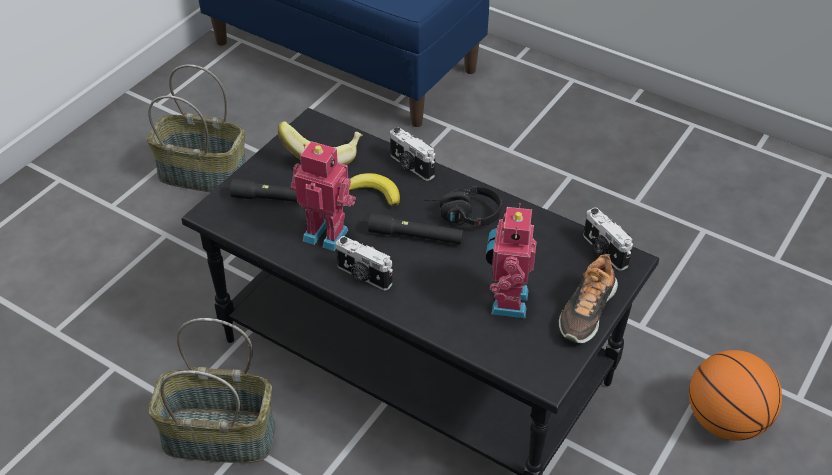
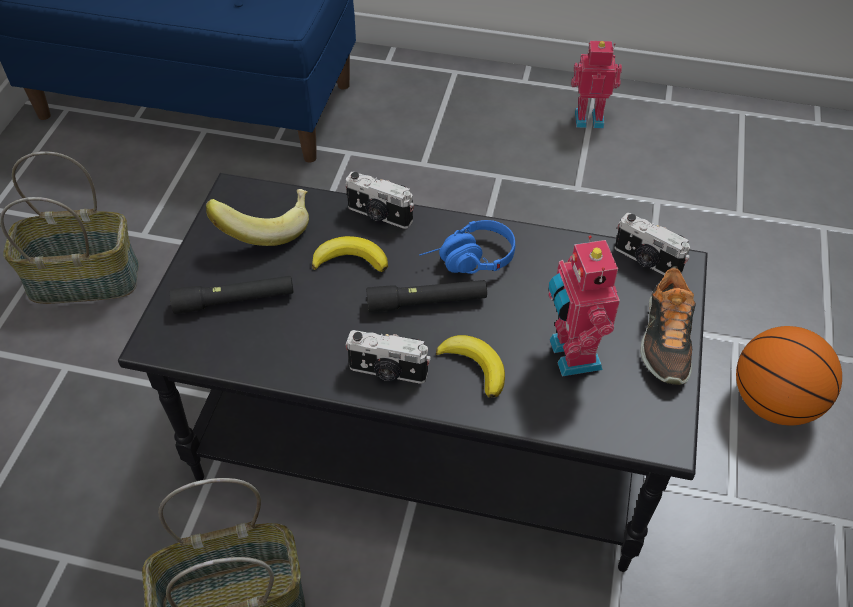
camera: 20 degrees left, 5 degrees up
(327, 233) = (317, 328): toy robot -> toy robot (589, 118)
(429, 289) = (475, 366): none -> banana
(462, 216) = (468, 261): black headphones -> blue headphones

